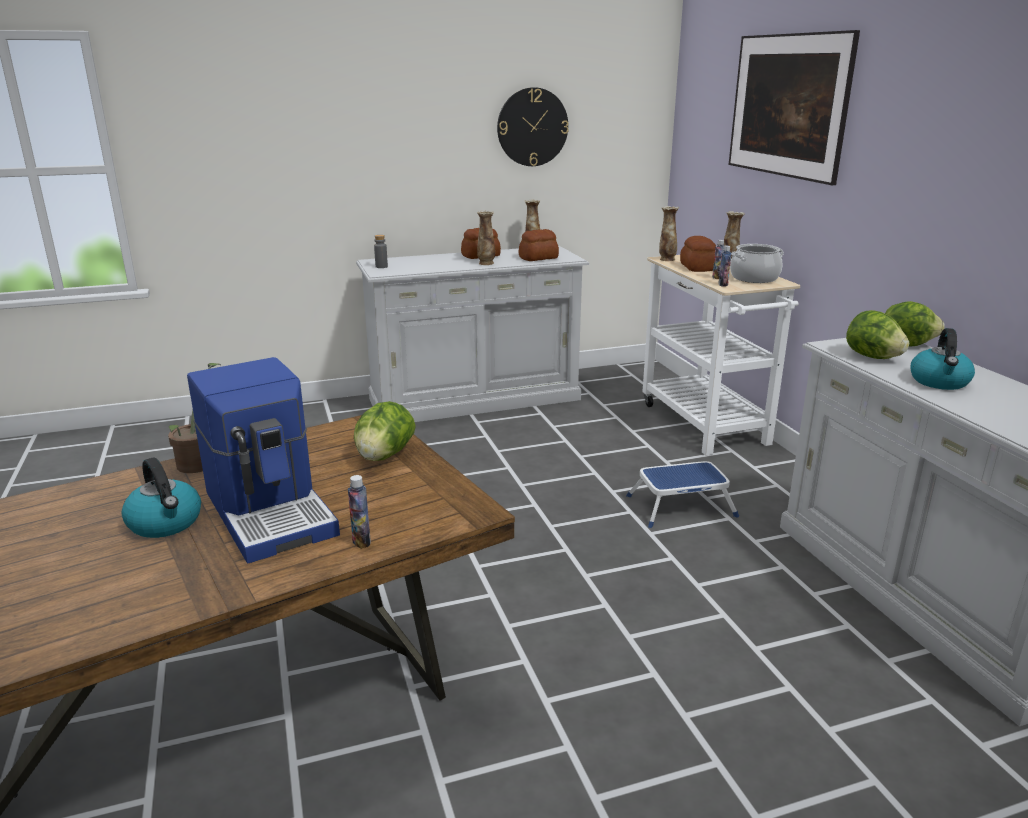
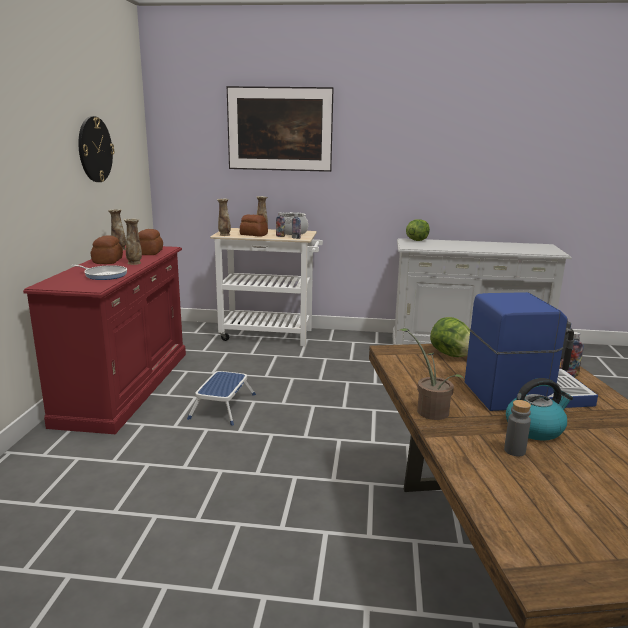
camera: 65 degrees left, 5 degrees down
(381, 266) = (73, 285): grey bottle -> grey bottle (514, 451)
(427, 266) = (104, 275): none -> frying pan
(475, 399) = (126, 386): white dresser -> red dresser
(681, 506) = (354, 368): blue step ladder -> blue step ladder (223, 406)
(872, 357) = (429, 246): lettuce -> none
(939, 382) = (466, 247): kettle -> none

